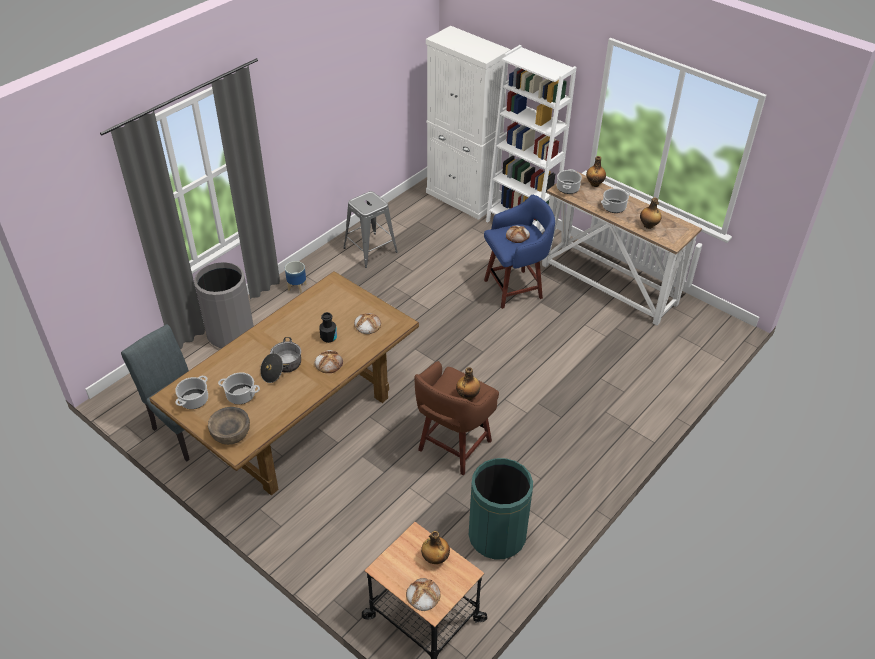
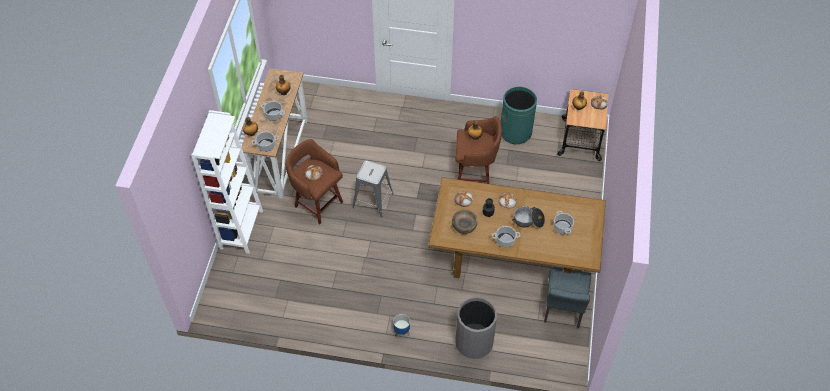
camera: 120 degrees left, 10 degrees up
(194, 400) = (584, 247): cooking pot -> cooking pot (505, 240)
(230, 433) = (589, 215): brown bowl -> brown bowl (464, 226)
(370, 250) = (330, 309): grey stool -> grey stool (373, 200)
(462, 198) = (226, 282): white cabinet -> none
(515, 288) = (317, 203): blue stool -> brown stool

